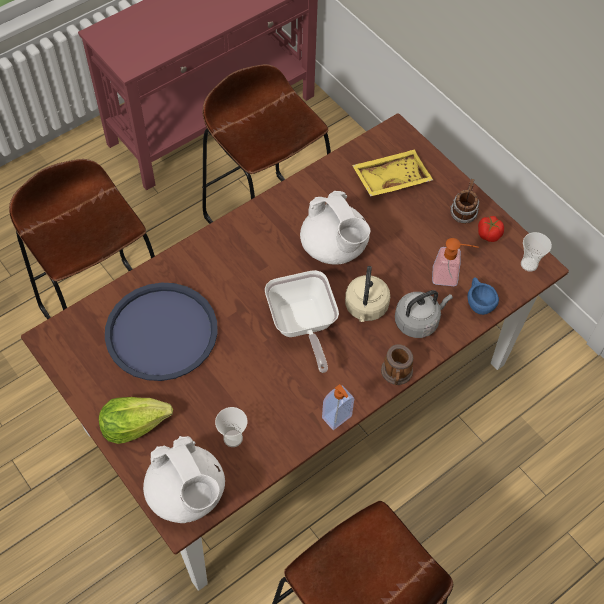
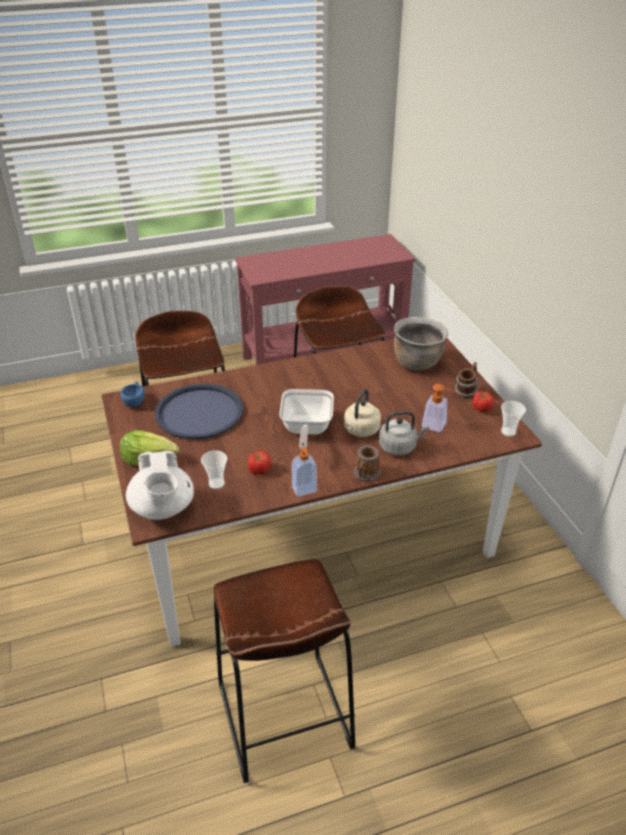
camera: 20 degrees right, 20 degrees down
(273, 402) = (259, 470): none -> tomato
(334, 248) = (353, 392): white teapot -> none
(391, 178) = (417, 362): yellow tray -> brown cooking pot
(478, 302) = (454, 446): blue cup -> blue cup (135, 401)

